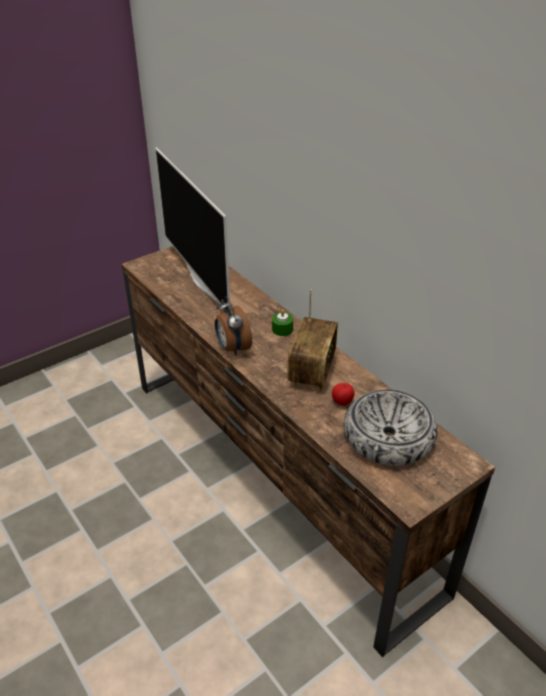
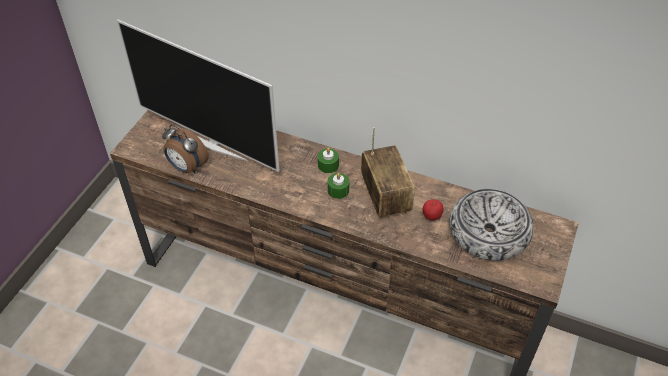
camera: 30 degrees left, 10 degrees up
(232, 348) = (299, 203): alarm clock -> alarm clock (187, 167)
(274, 350) = (338, 190): none -> green candle

